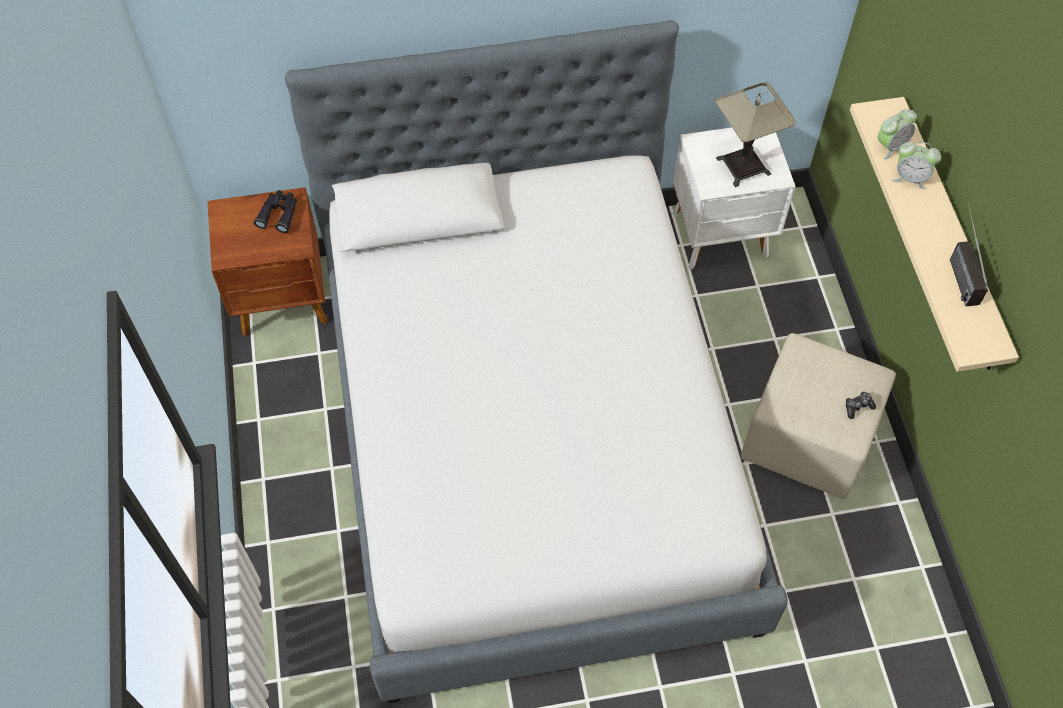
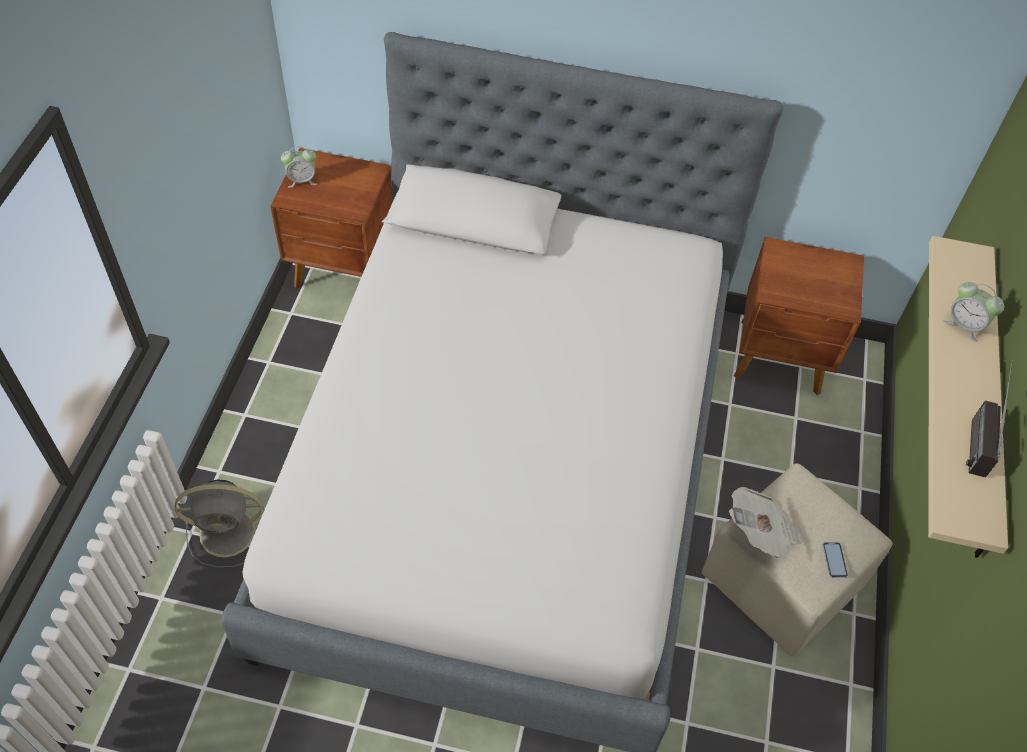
camera: 20 degrees right, 5 degrees down
(279, 214) = (354, 179): black binoculars -> none
(310, 594) = (230, 532): none -> grey fan
(721, 235) = (781, 358): white nightstand -> brown nightstand
(743, 166) = (815, 285): table lamp -> none
(790, 407) = (761, 533): none -> newspaper
(858, 407) = (834, 560): game controller -> phone
(891, 146) = (957, 289): alarm clock -> alarm clock (302, 180)

